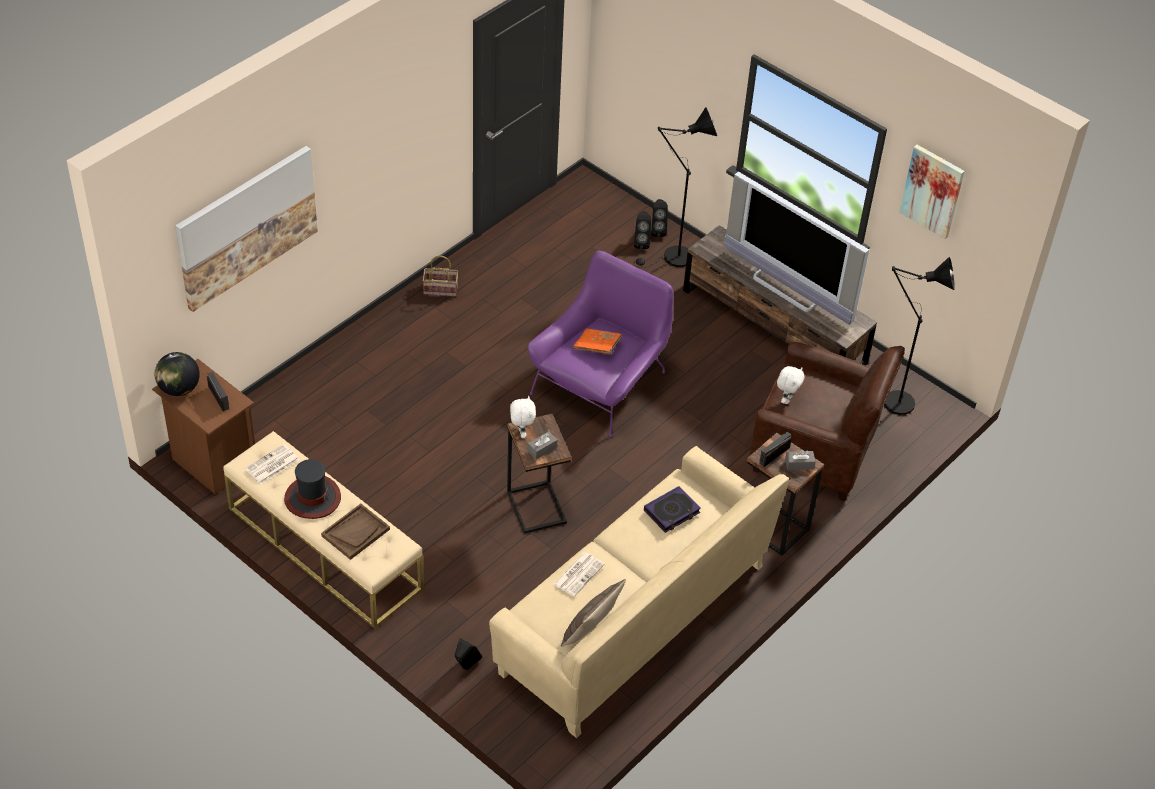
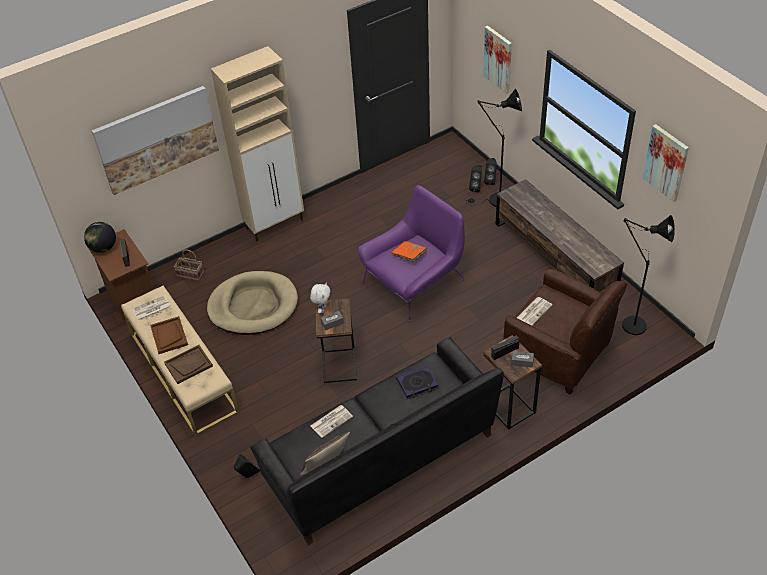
camera: 20 degrees right, 0 degrees up
(312, 498) = (169, 336): hat -> brown tray
(377, 326) = (275, 224): none -> beige cabinet
(389, 445) = (253, 306): none -> beige dog bed
(441, 289) = (327, 204): basket -> basket (191, 274)
(634, 619) = (381, 460): beige sofa -> black sofa
(669, 67) = (498, 59): none -> picture
(786, 399) = (534, 311): white plush toy -> newspaper
(788, 288) = (563, 229): television -> none

